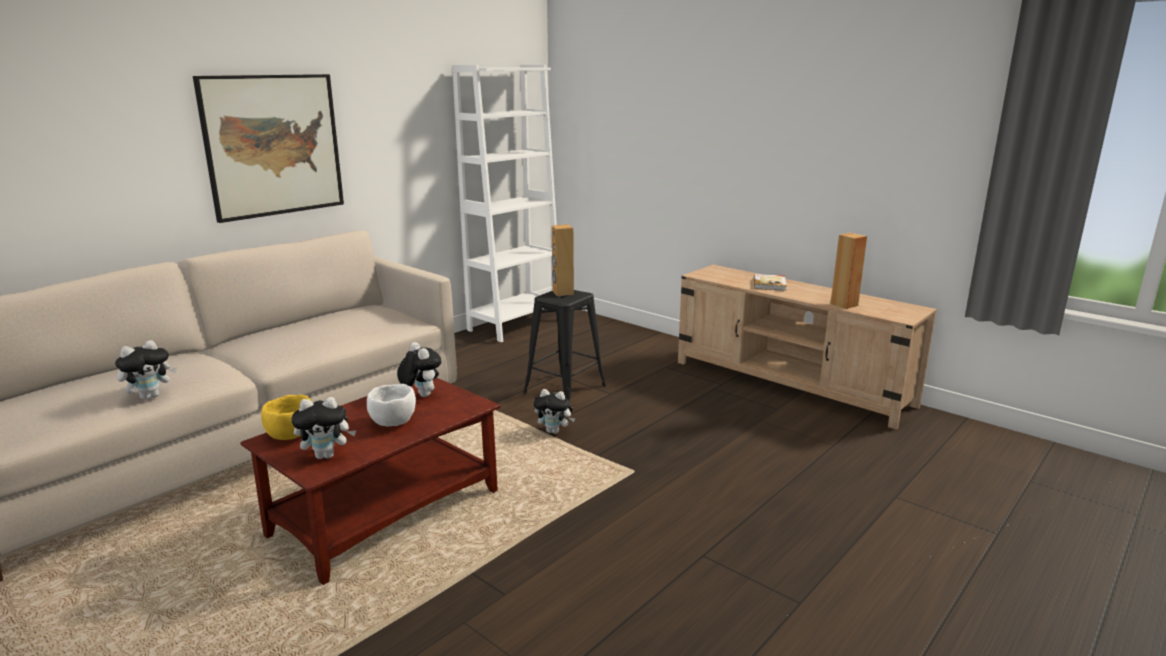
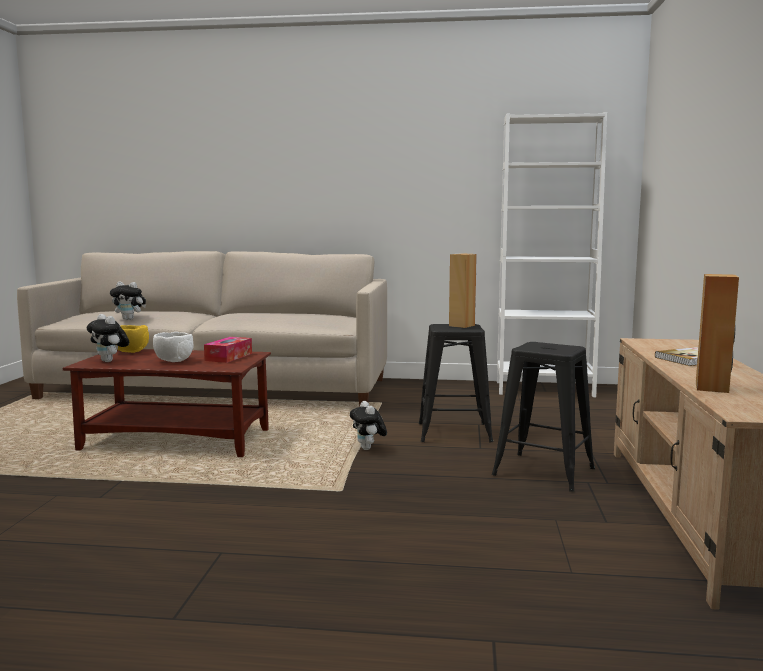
camera: 55 degrees right, 10 degrees down
(273, 145) = (323, 182): picture -> none
(420, 395) = (228, 357): plush toy -> tissue box
(682, 393) = (543, 472): none -> black stool

